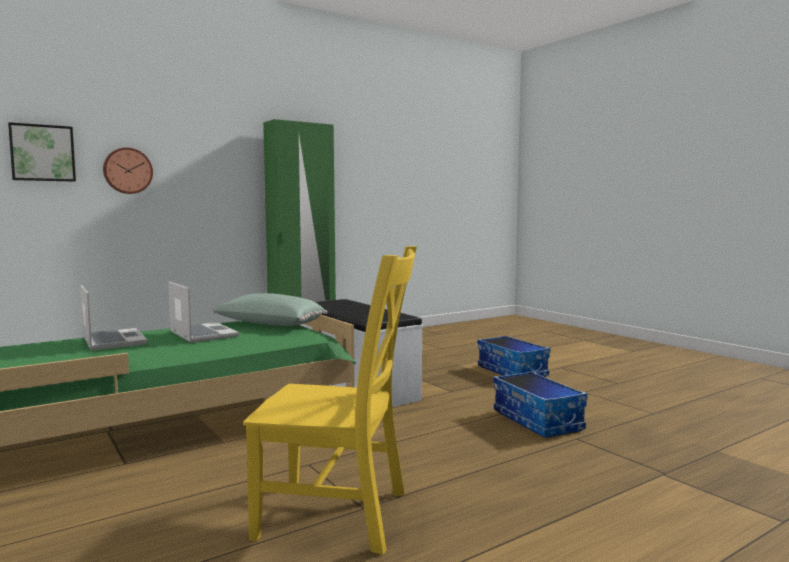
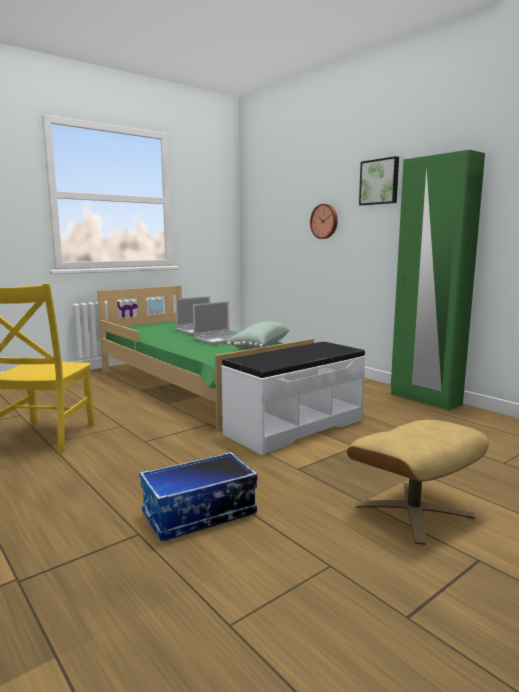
camera: 85 degrees right, 5 degrees up
(42, 153) = (288, 213): picture -> picture (379, 182)
(513, 371) = (413, 511): storage box -> beige ottoman

